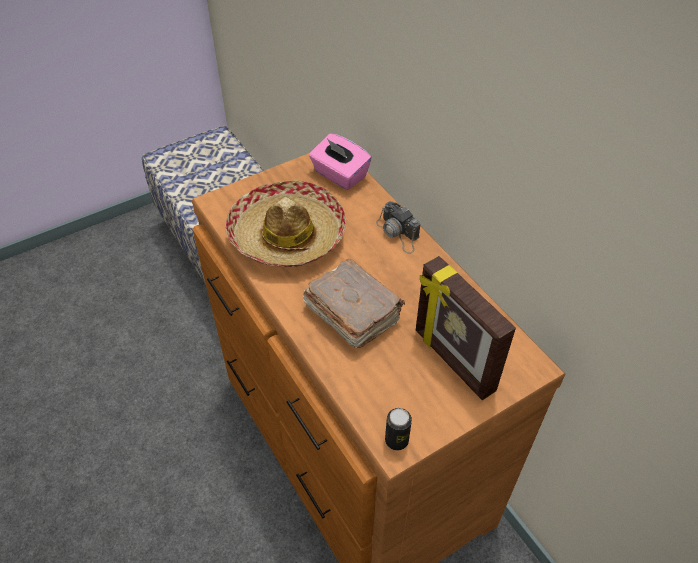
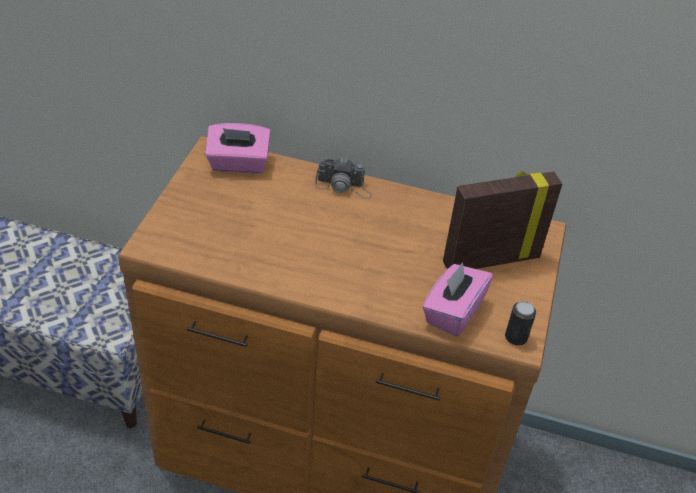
camera: 45 degrees left, 5 degrees down
(287, 235) = (252, 238): hat -> none
(352, 312) = (379, 268): brown book -> none
(368, 384) = (453, 312): none -> pink tissue box
(452, 361) = (490, 259): picture frame -> picture frame turned 150 degrees clockwise

